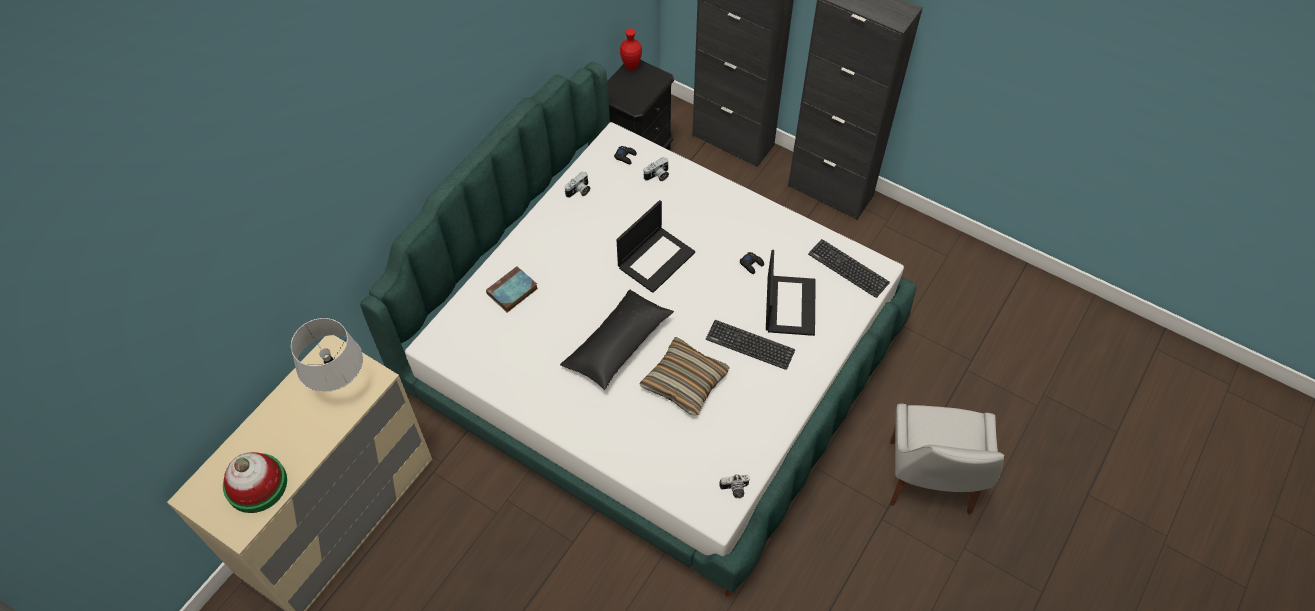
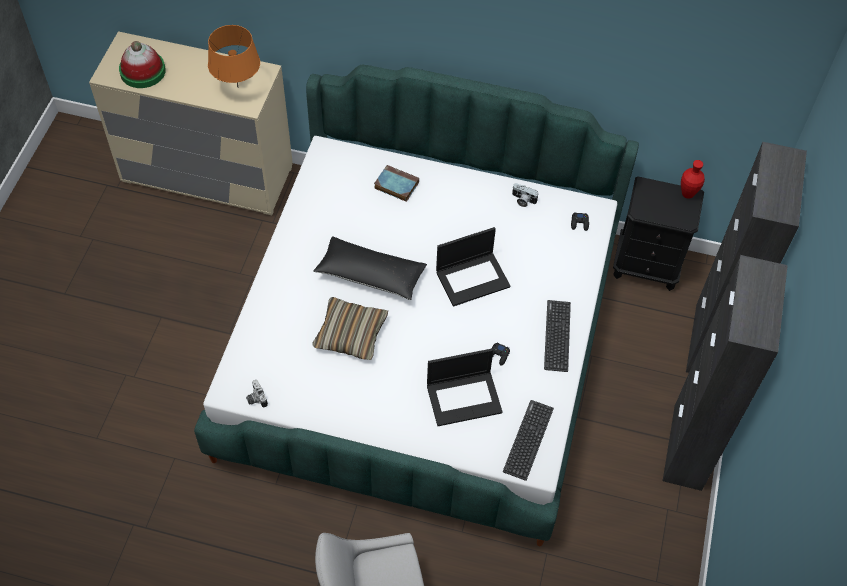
camera: 70 degrees right, 0 degrees up
(340, 384) = (237, 87): grey table lamp -> orange table lamp
(656, 259) = (473, 278): laptop -> laptop turned 45 degrees counterclockwise
(657, 176) = (568, 254): camera -> none
(750, 345) = (407, 375): keyboard -> keyboard (557, 336)

